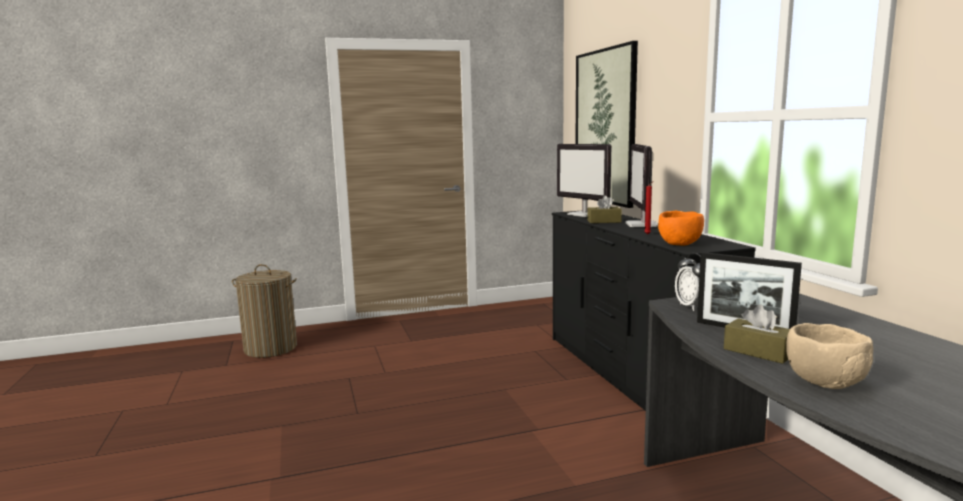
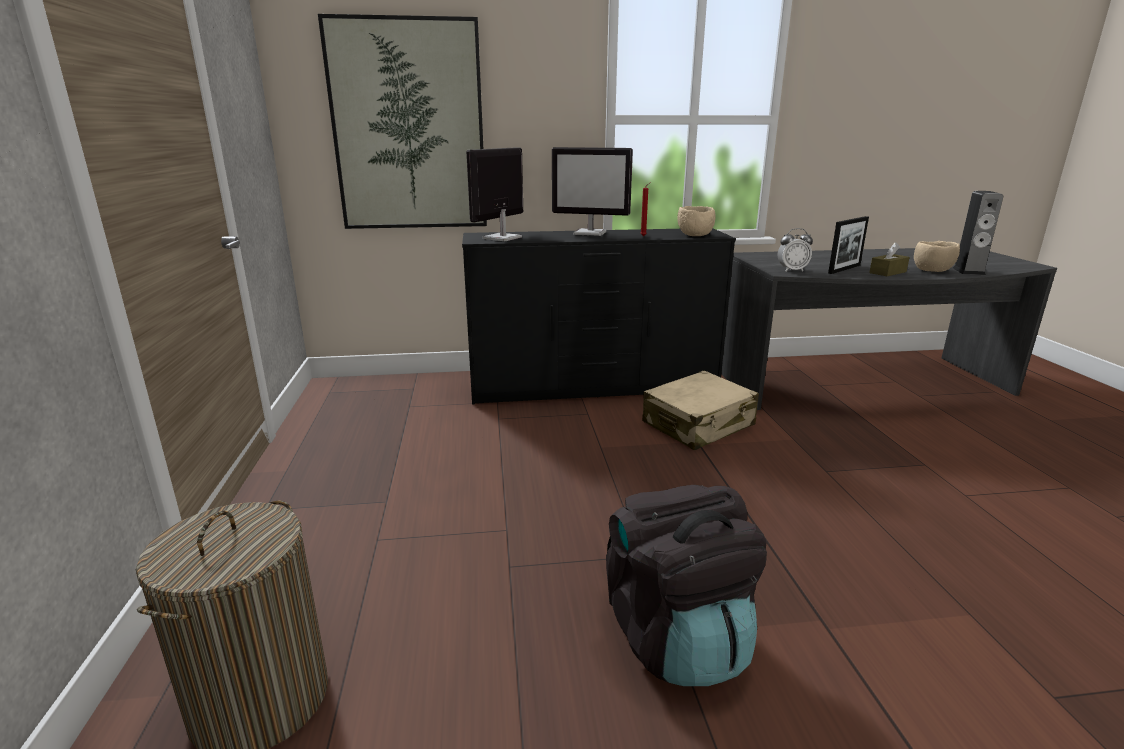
camera: 80 degrees left, 10 degrees up
(278, 426) = (677, 637): none -> black backpack
(577, 429) = (698, 424): none -> beige suitcase
(584, 215) = (502, 238): monitor -> monitor turned 150 degrees clockwise
(604, 221) = (557, 238): brown tissue box -> none
(679, 244) = (694, 235): orange bowl -> beige bowl
(879, 414) = (968, 271): none -> speaker

